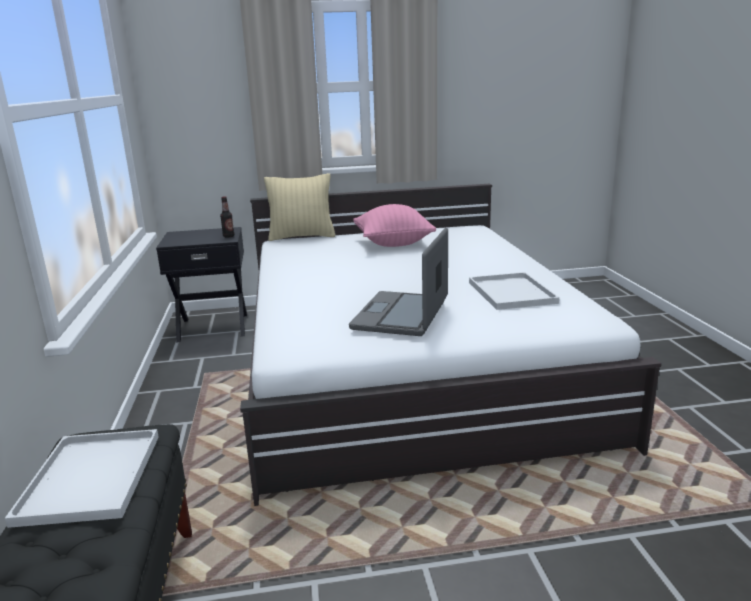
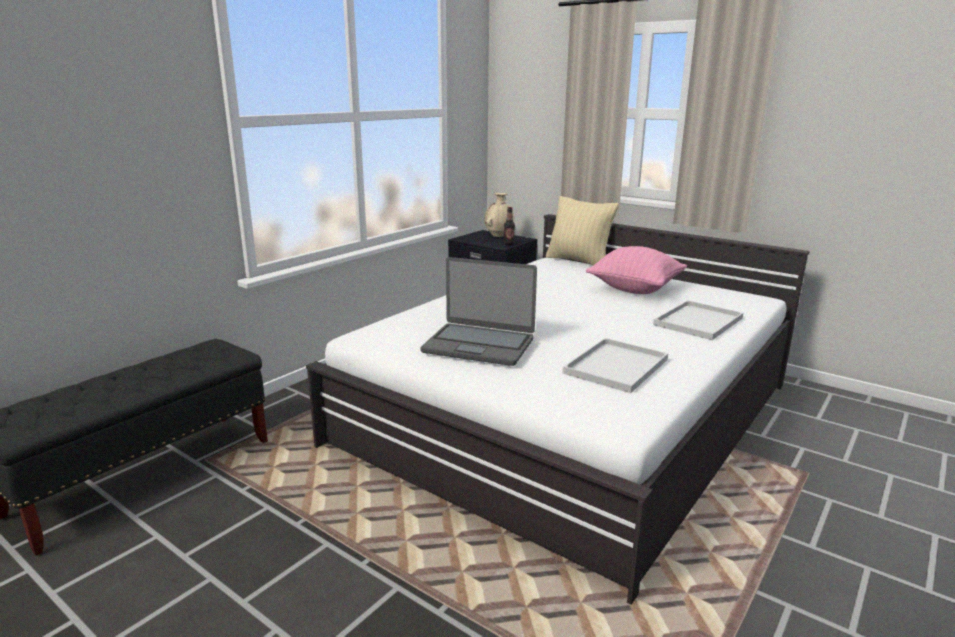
camera: 45 degrees right, 0 degrees up
(90, 475) = (180, 361): white tray -> white tray (698, 321)
(199, 232) = (499, 236): none -> beige vase
(402, 315) = (479, 345): laptop -> laptop turned 135 degrees counterclockwise

